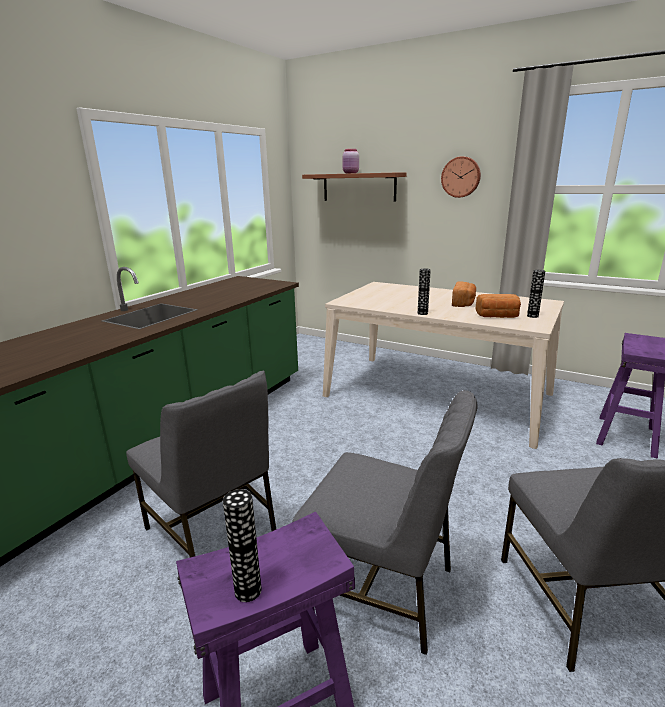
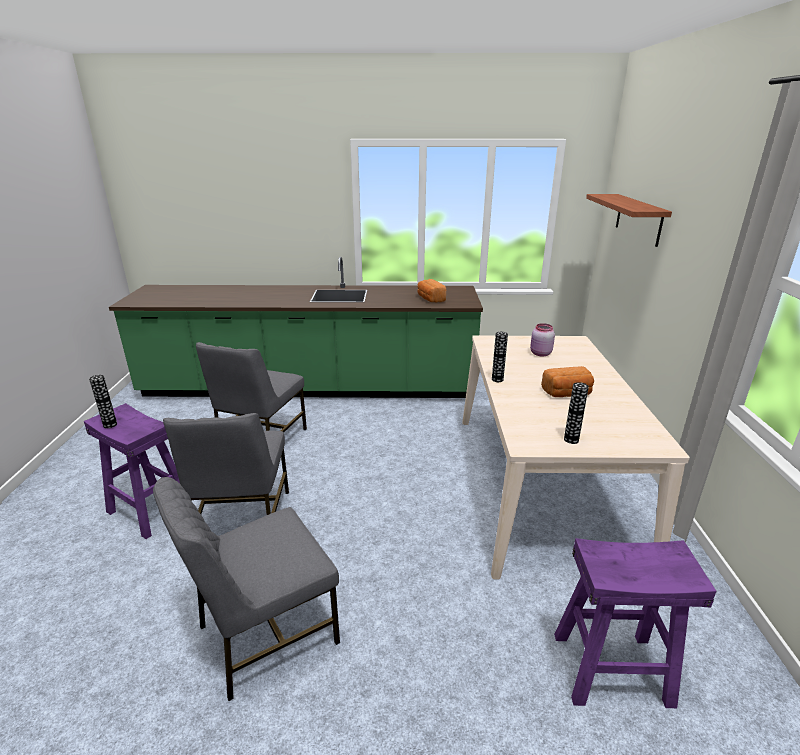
camera: 60 degrees right, 5 degrees up
(351, 173) = (625, 200): pink jar -> pink jar (540, 354)
(461, 177) = (710, 233): wall clock -> none
(497, 316) = (539, 419): bread -> bread (430, 299)

